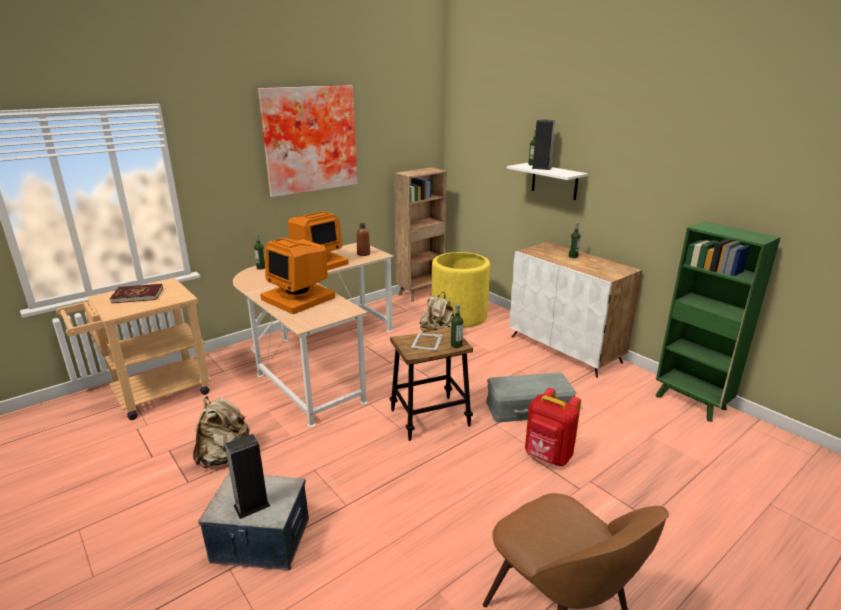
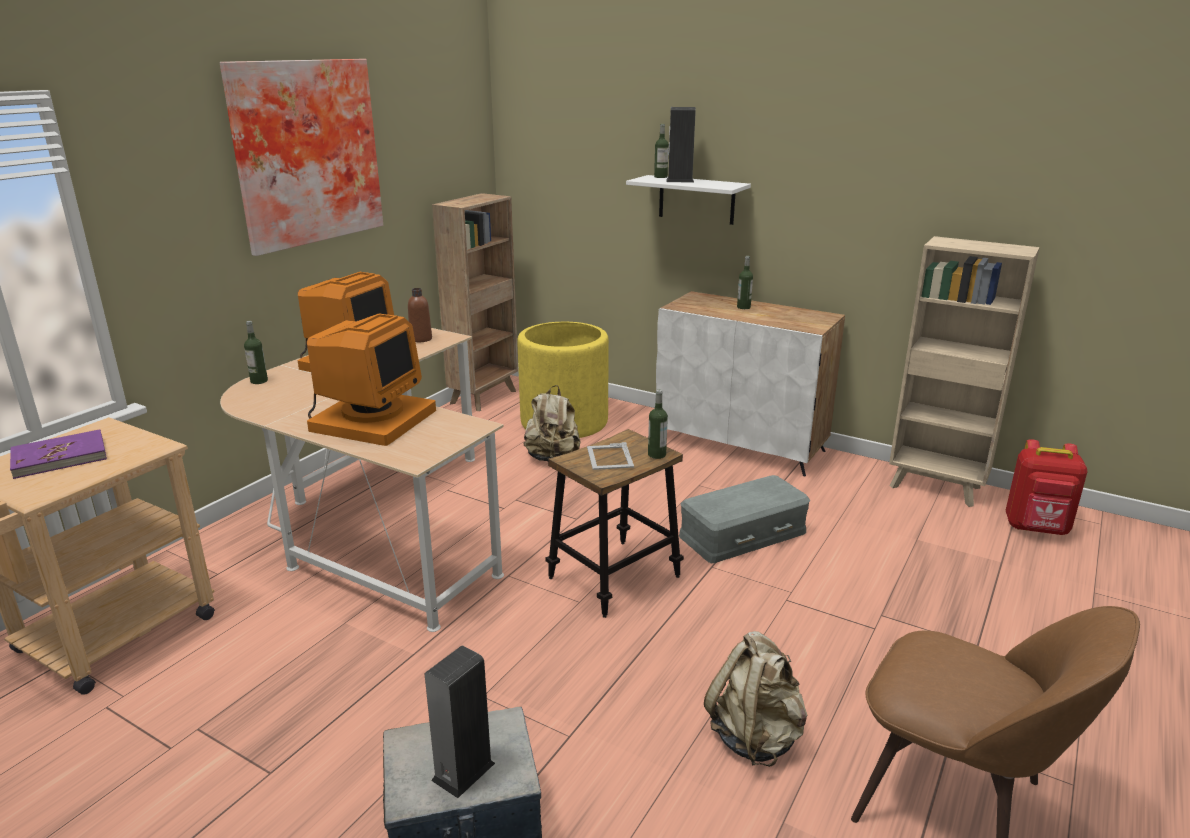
camera: 20 degrees left, 0 degrees up
(137, 295) = (60, 457): red book -> purple book
(224, 456) = (310, 712): beige backpack -> beige backpack (755, 736)
(299, 298) = (371, 419): monitor -> monitor turned 90 degrees counterclockwise
(548, 457) = (809, 595): red backpack -> red backpack (1036, 528)
(691, 403) = (936, 488): green bookcase -> beige bookcase

